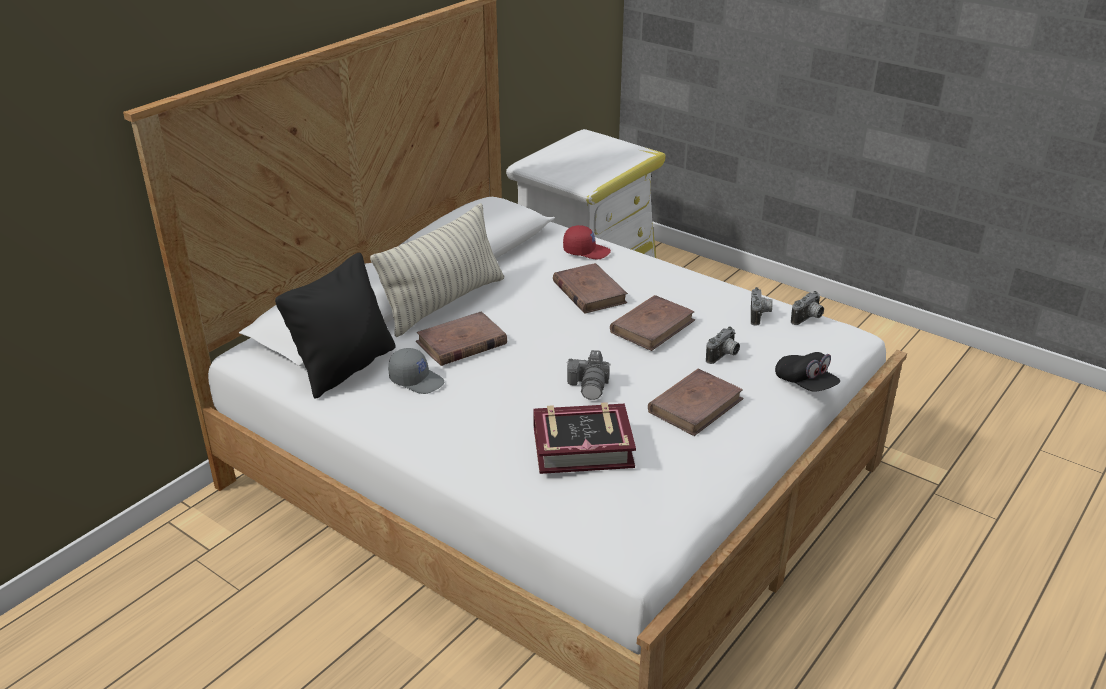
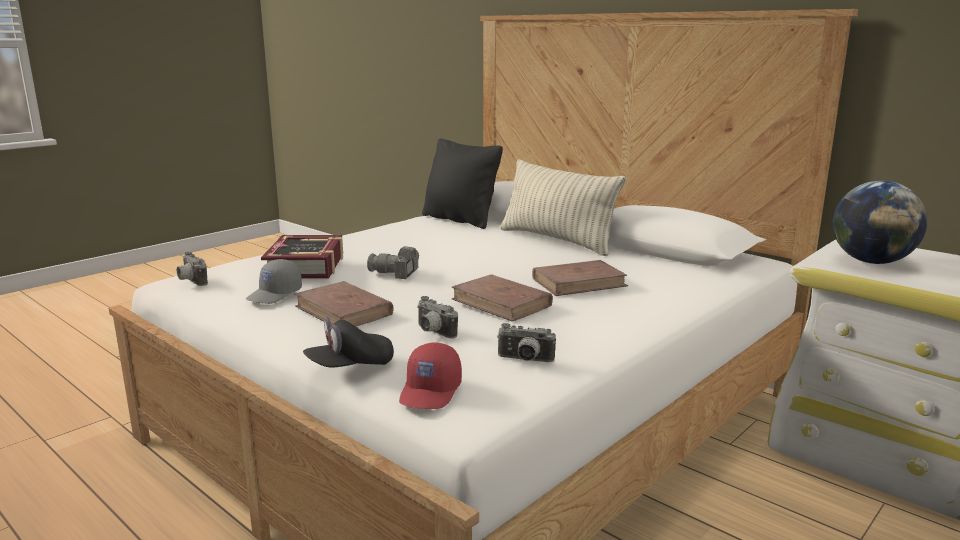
camera: 95 degrees right, 15 degrees down
(417, 380) = (435, 234): grey cap -> grey cap (275, 294)
(461, 343) = (485, 243): brown book -> none
(581, 168) = (871, 261): none -> globe
(586, 251) = (679, 285): red cap -> red cap (431, 392)
(808, 319) = (514, 392): camera -> camera (190, 281)

